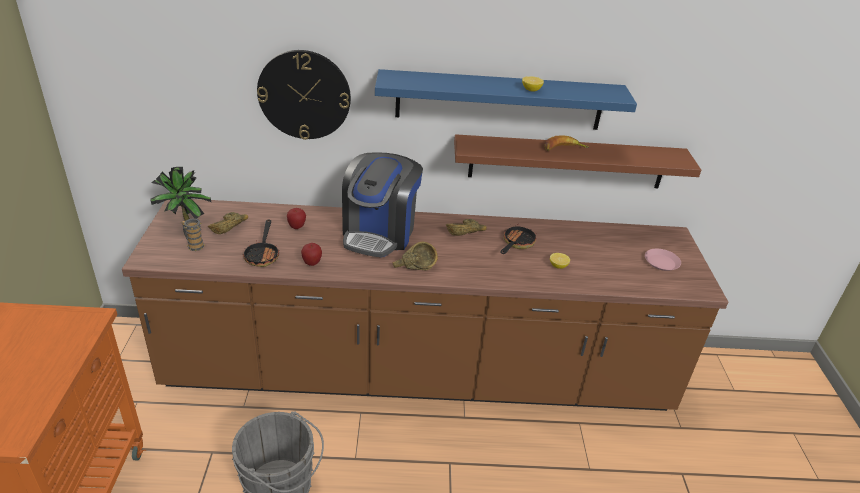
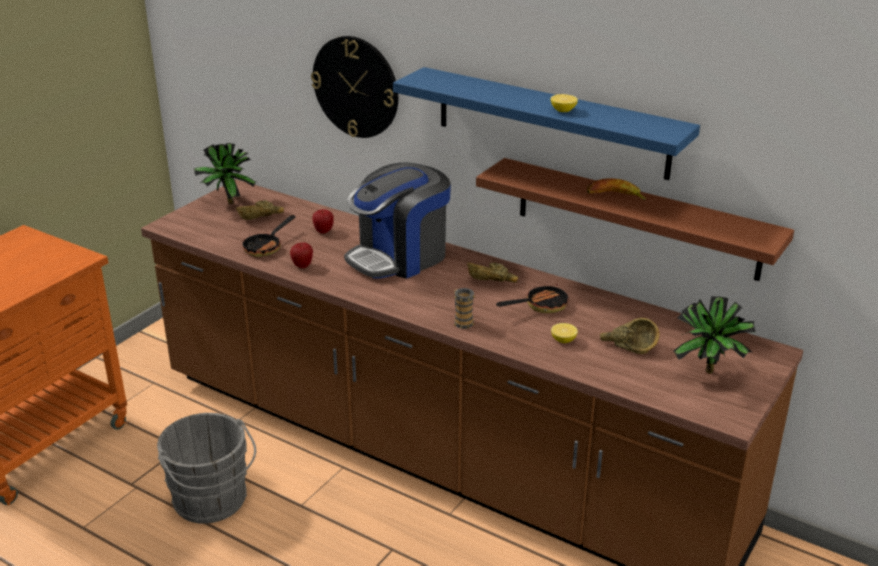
camera: 35 degrees right, 5 degrees down
(193, 245) = (216, 224): mug -> mug (462, 321)
(414, 267) = (399, 296): brown bowl -> brown bowl (628, 347)
(661, 262) = (708, 375): pink plate -> potted plant

